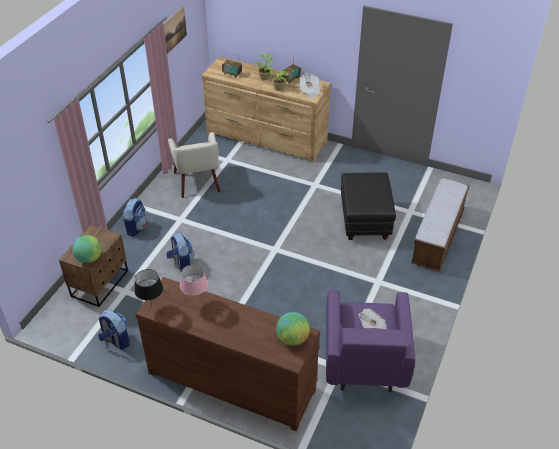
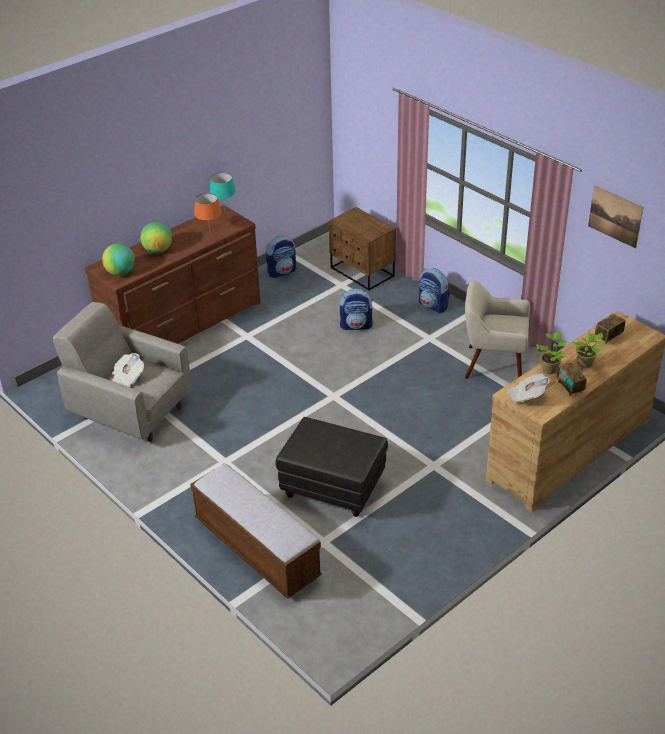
camera: 115 degrees right, 5 degrees down
(89, 258) = (345, 222): globe -> globe (158, 250)
(151, 306) = (224, 212): black table lamp -> turquoise table lamp
(196, 301) = (209, 234): pink table lamp -> orange table lamp
(364, 363) = (130, 411): purple armchair -> grey armchair

